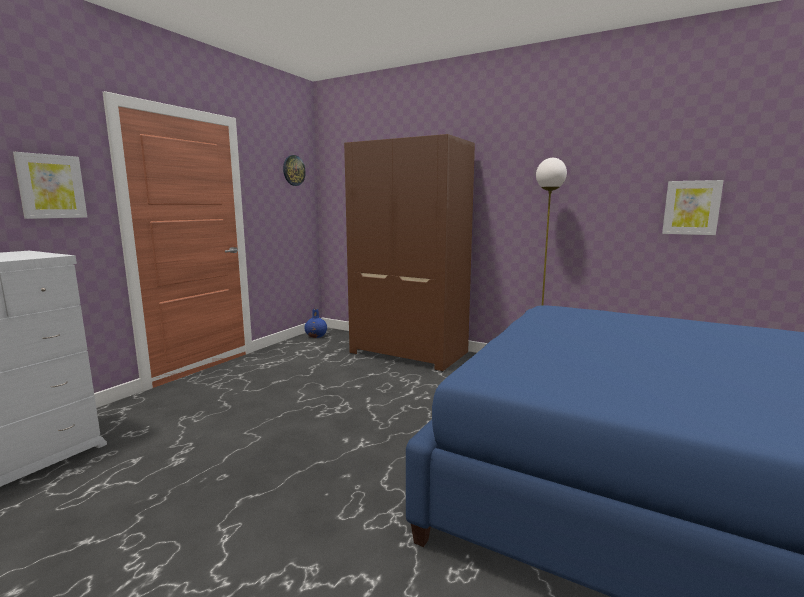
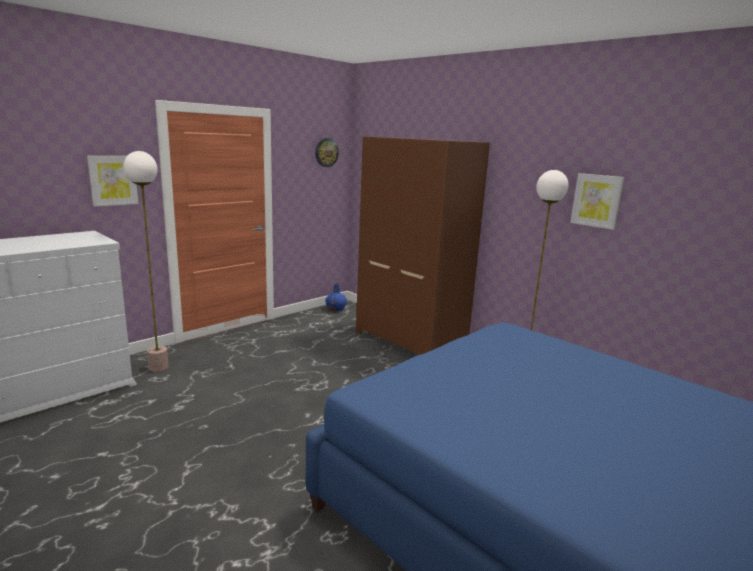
camera: 15 degrees right, 5 degrees up
(130, 420) = (158, 367): none -> floor lamp
(691, 207) = (696, 238): picture -> picture (597, 200)

